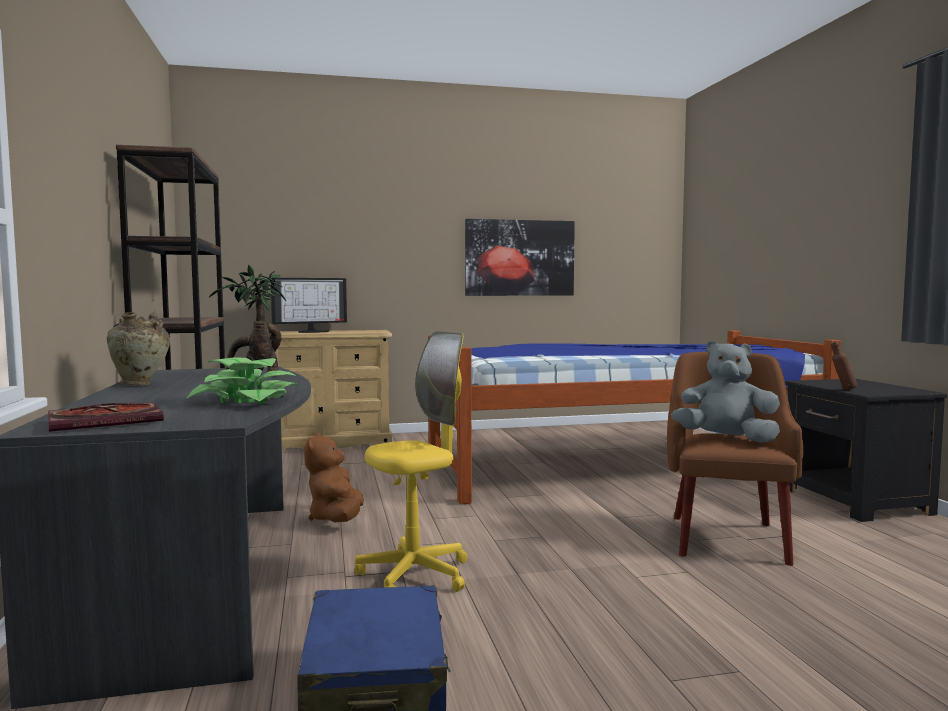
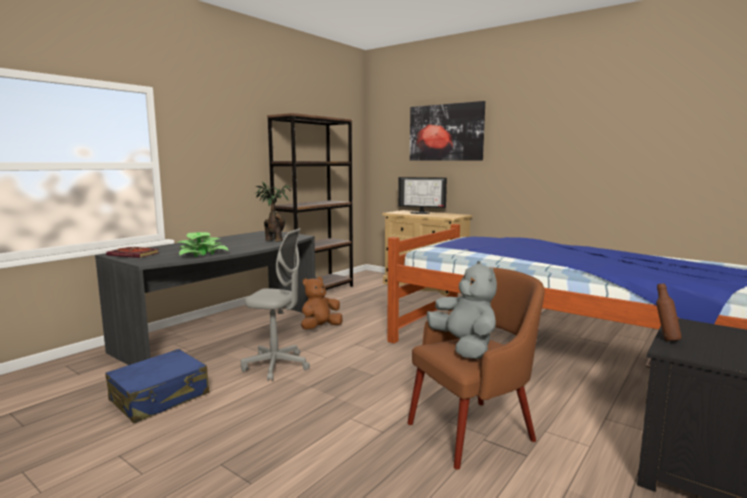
camera: 50 degrees right, 5 degrees up
(140, 384) = (224, 238): beige vase -> none
(415, 575) = (276, 366): yellow office chair -> grey office chair
(519, 258) = (582, 162): picture -> picture (446, 132)

